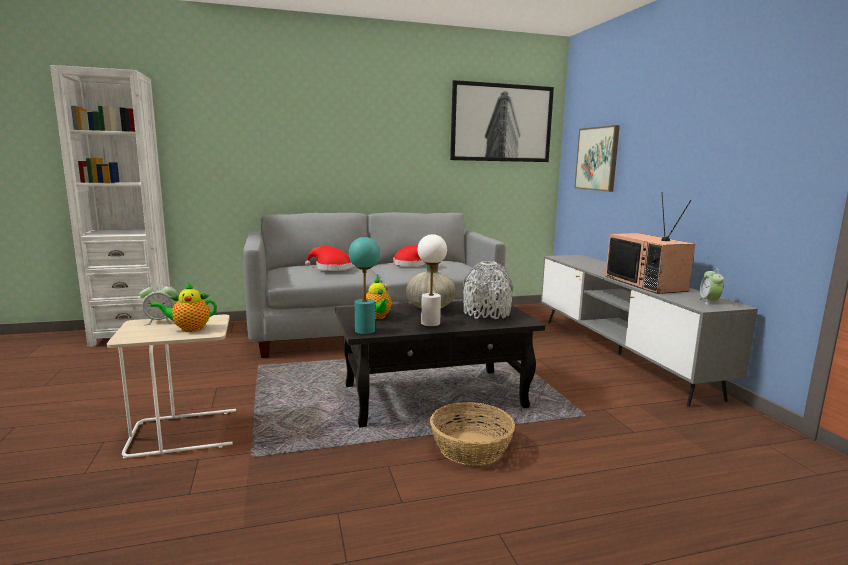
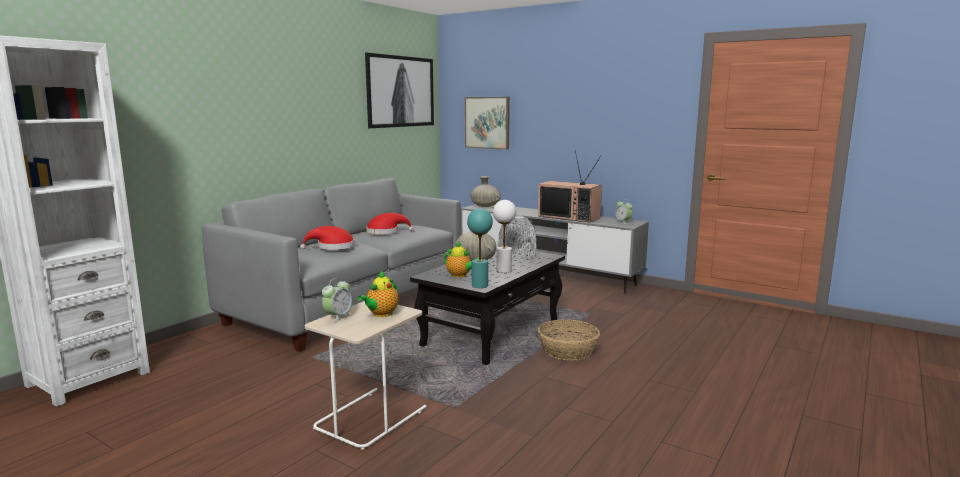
camera: 40 degrees left, 0 degrees up
(574, 258) = (485, 206): none -> beige vase

